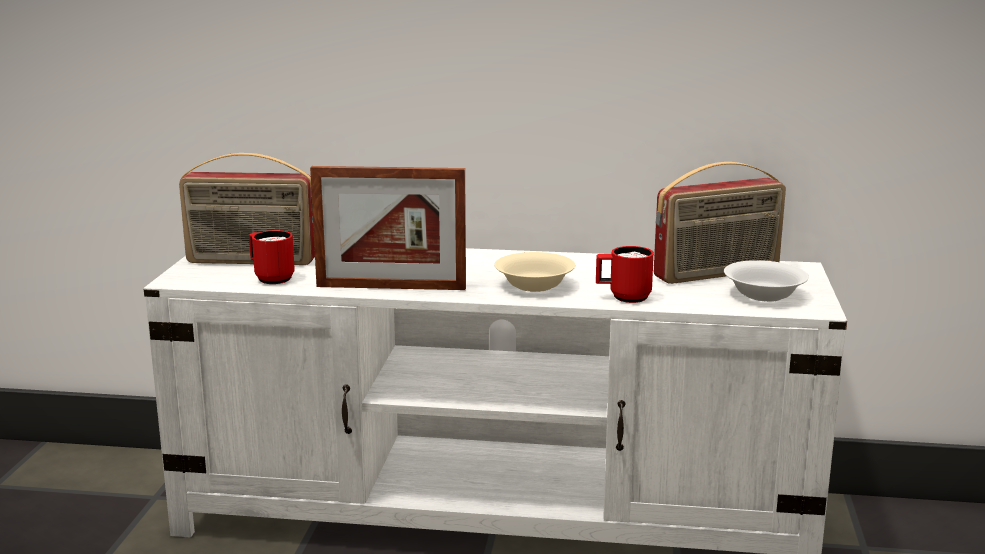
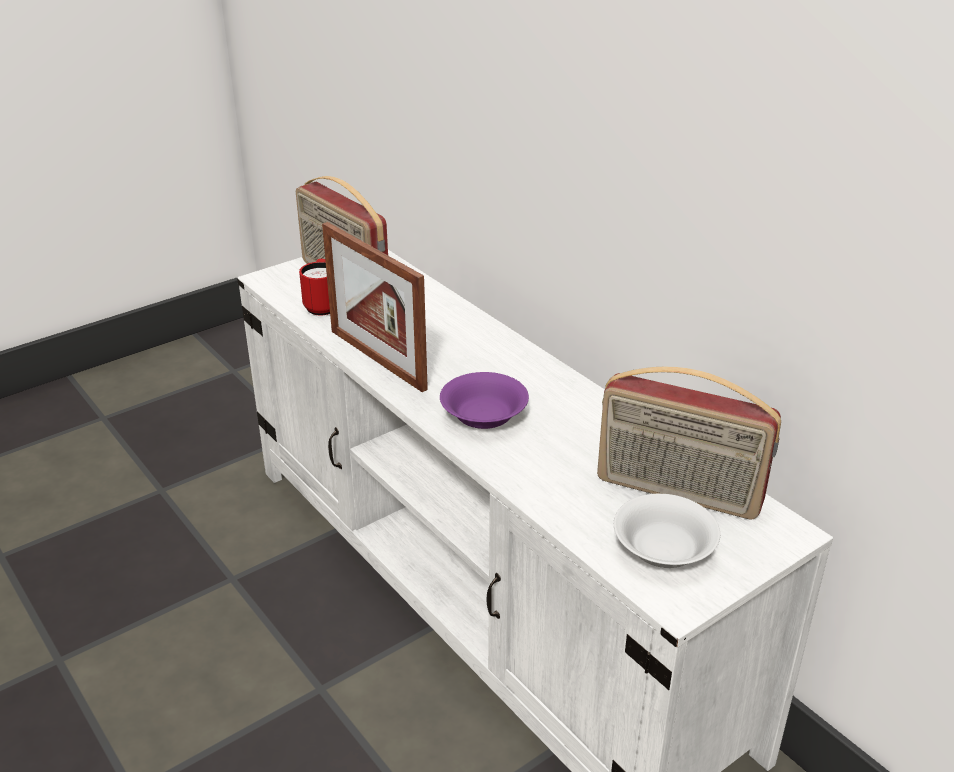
camera: 45 degrees right, 15 degrees up
(535, 286) = (483, 417): beige bowl -> purple bowl
(623, 297) = (526, 474): red mug -> none

